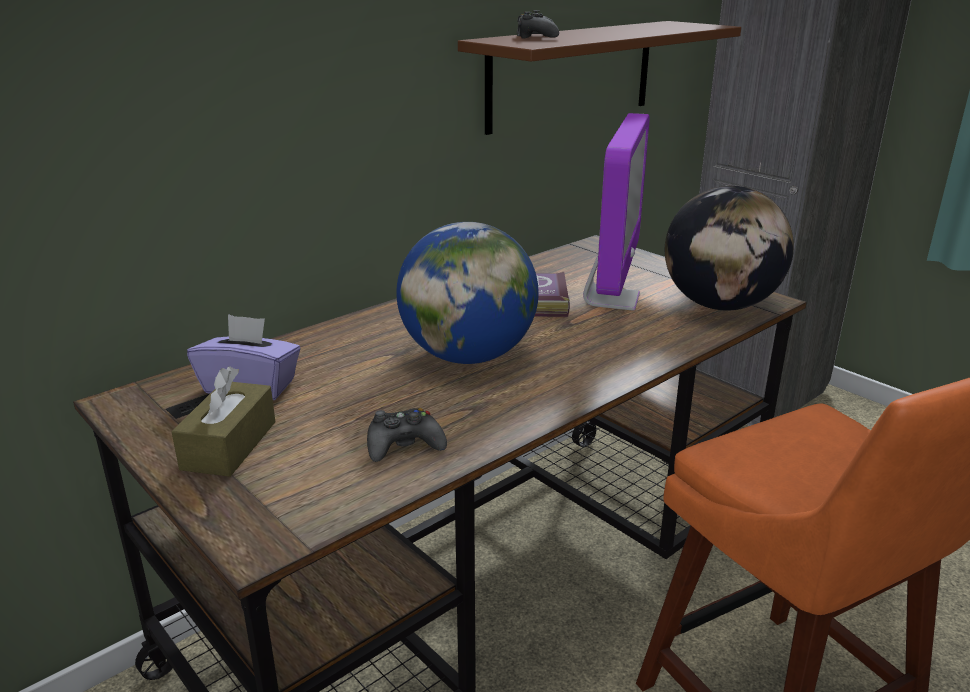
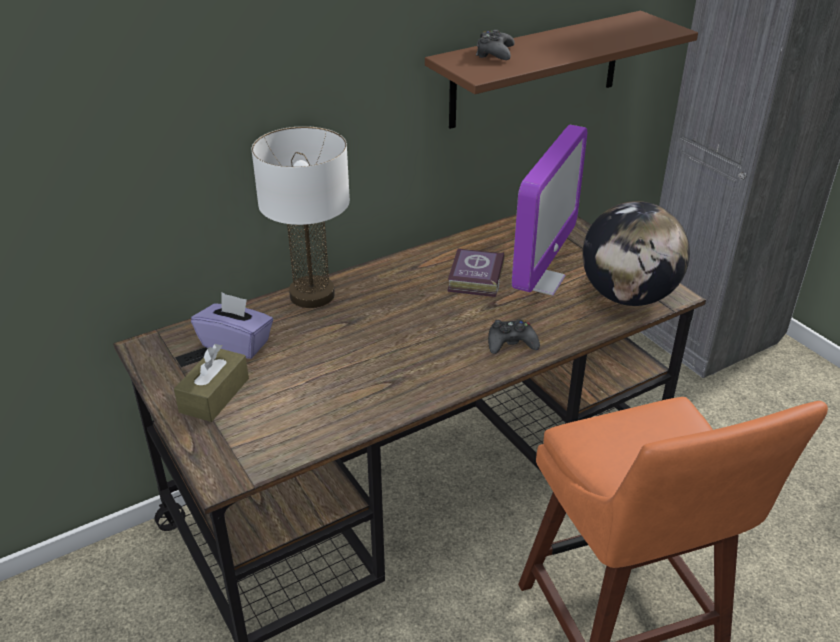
camera: 10 degrees right, 10 degrees up
(339, 332) = (311, 295): none -> table lamp
(404, 445) = (334, 409): black game controller -> black game controller (511, 343)
(468, 356) = (403, 330): globe -> none

